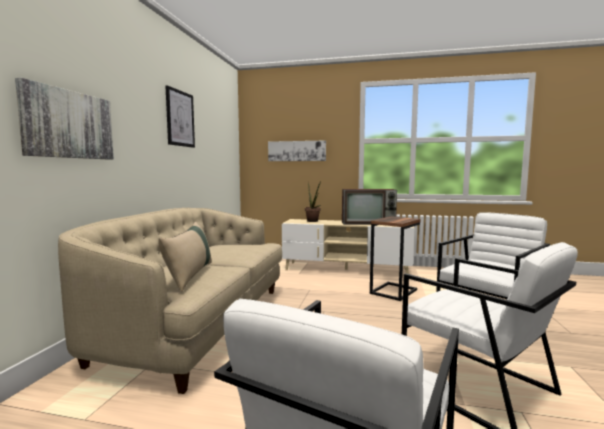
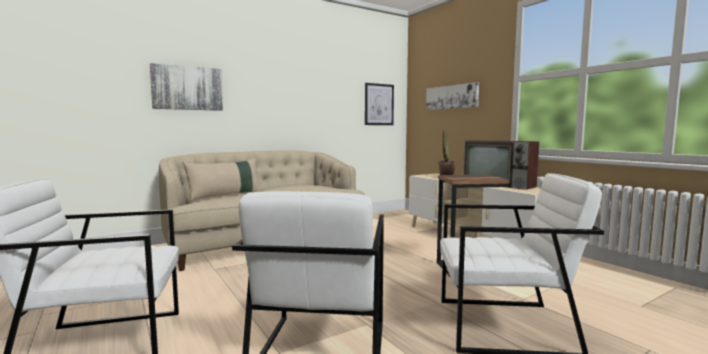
camera: 45 degrees right, 0 degrees up
(180, 118) = (306, 75): picture -> picture (379, 104)

